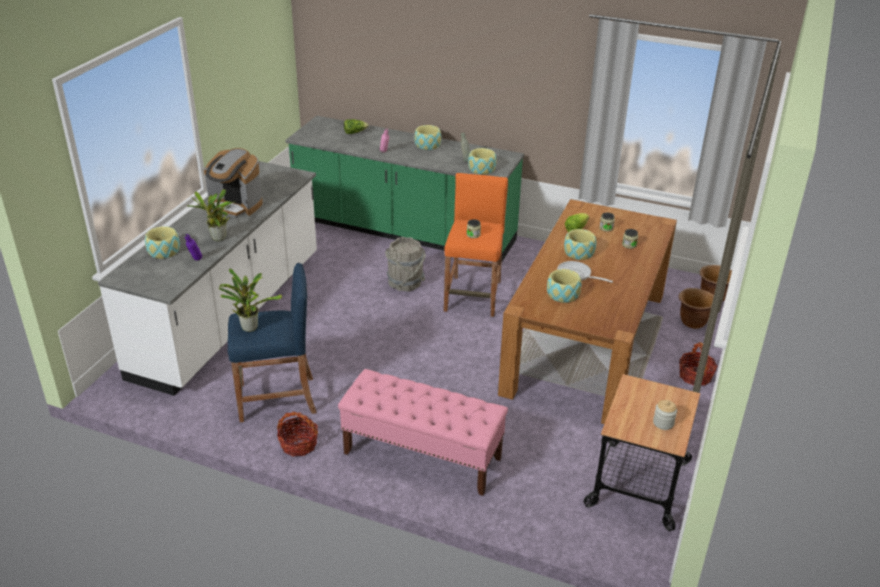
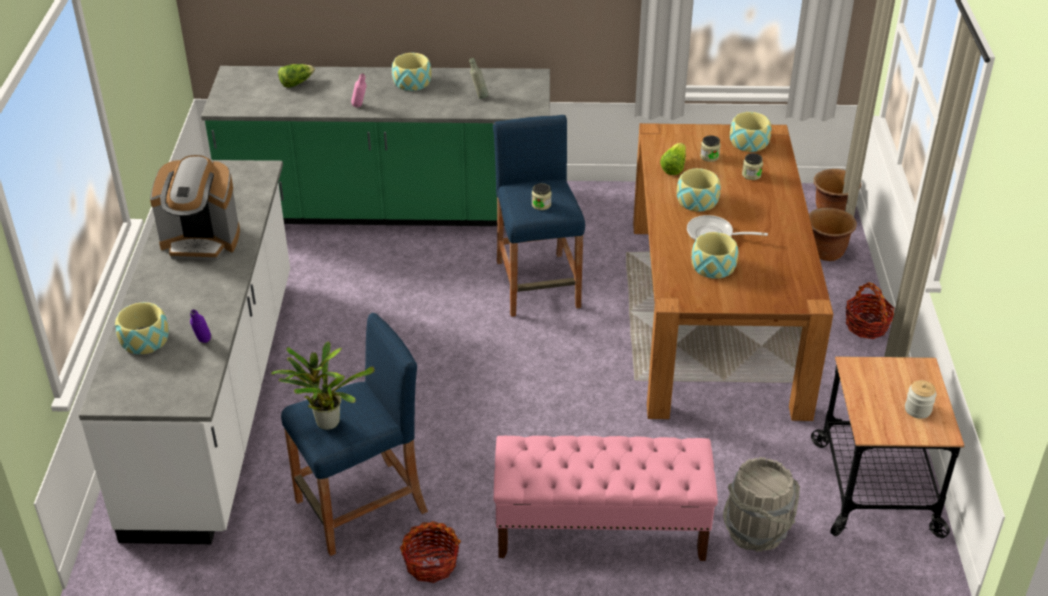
camera: 20 degrees left, 5 degrees up
(218, 239) = (213, 301): potted plant -> none
(405, 283) = (436, 288): grey bucket -> grey bucket (756, 531)
(473, 296) = (537, 284): orange stool -> blue stool
(481, 169) = (509, 105): bowl -> bowl (749, 142)

